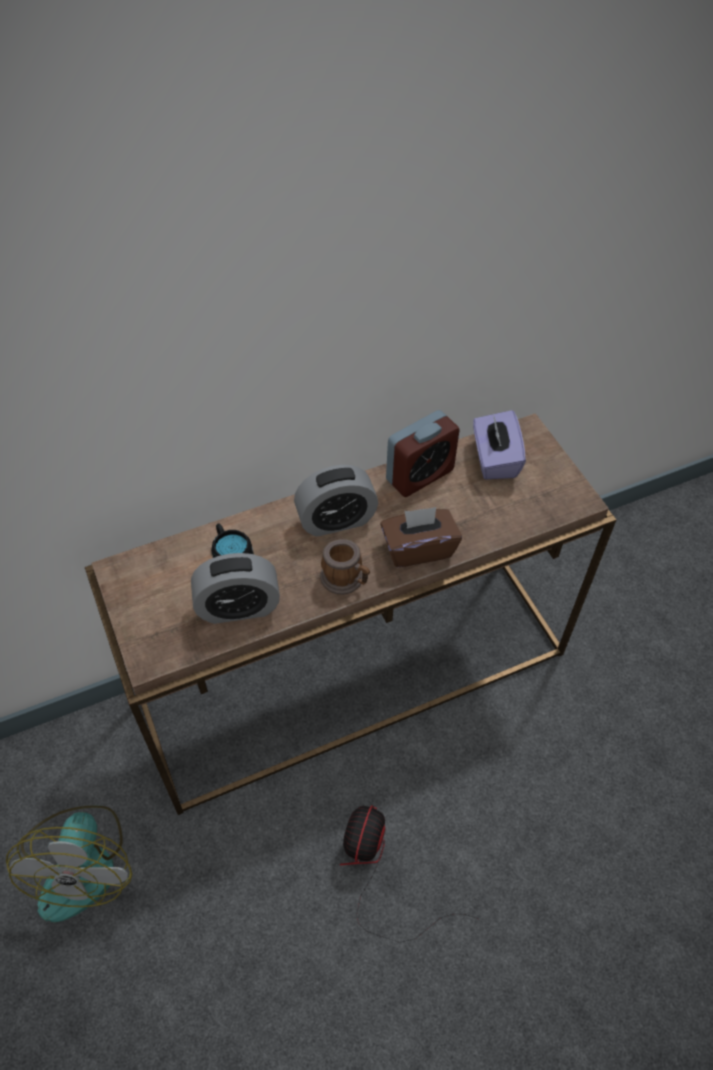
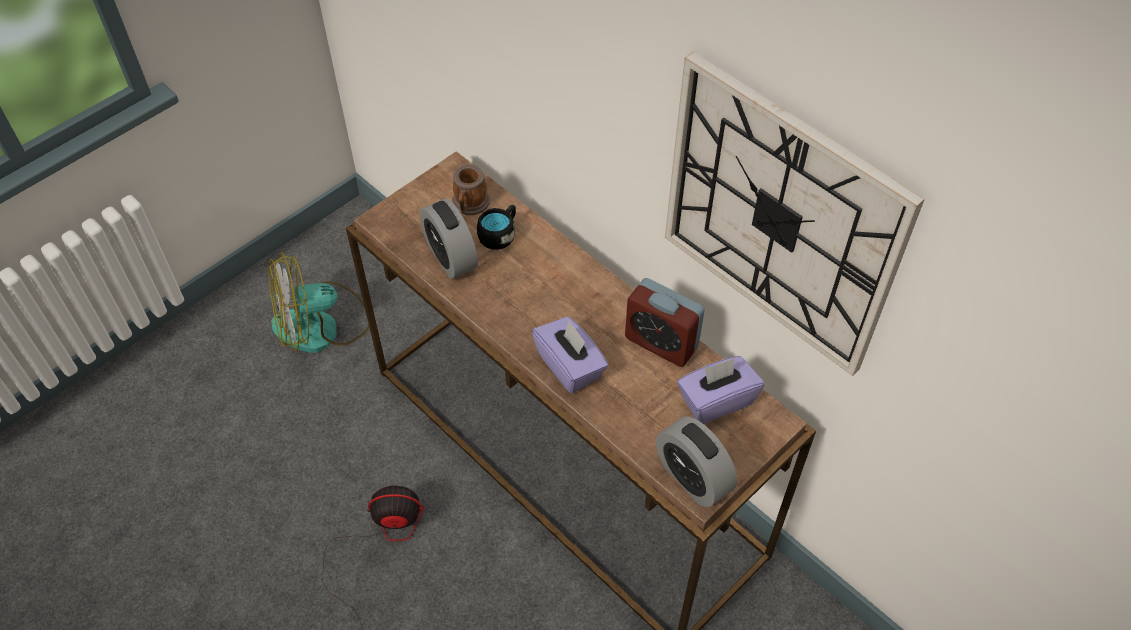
camera: 70 degrees right, 0 degrees up
(336, 520) = (573, 294): alarm clock -> alarm clock (692, 477)
(346, 579) = (511, 322): mug -> mug (469, 205)
(418, 548) = (570, 366): brown tissue box -> purple tissue box
(477, 270) = (780, 217): none -> wall clock

